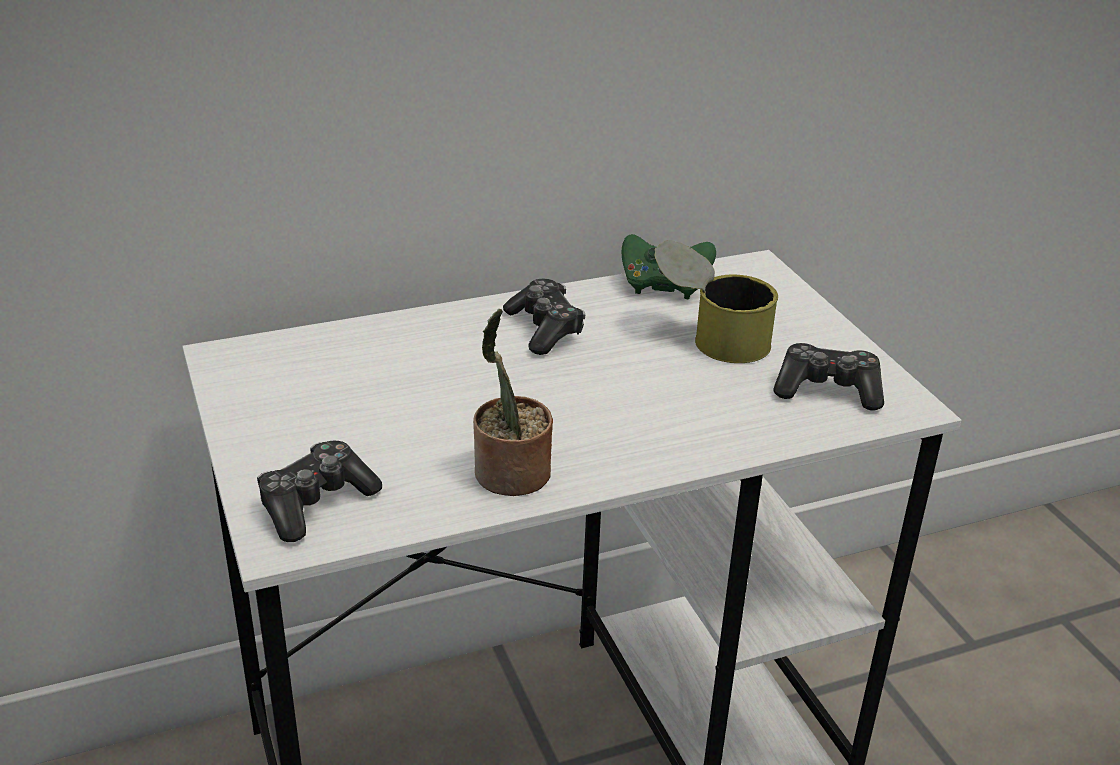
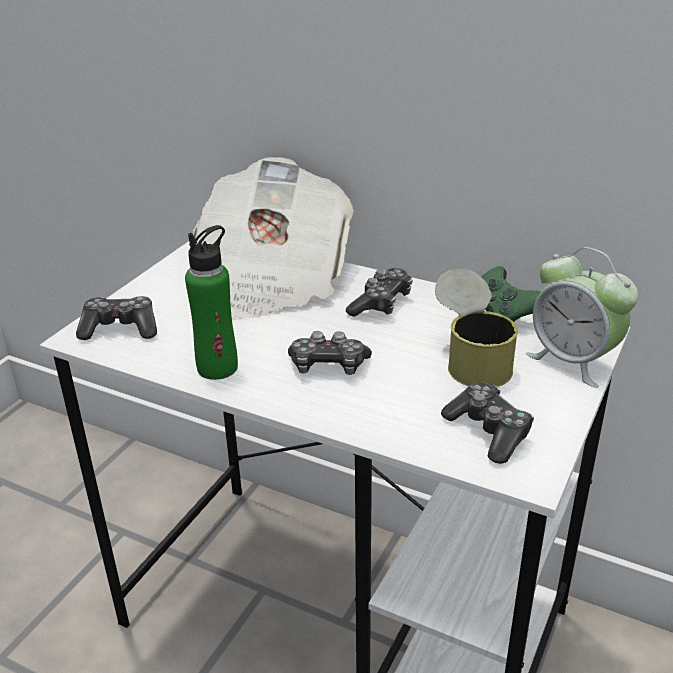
camera: 50 degrees right, 0 degrees up
(382, 356) = (273, 277): none -> newspaper
(510, 476) = (217, 367): potted plant -> green bottle
(609, 412) = (328, 366): none -> game controller
(782, 299) = (573, 361): none -> alarm clock

